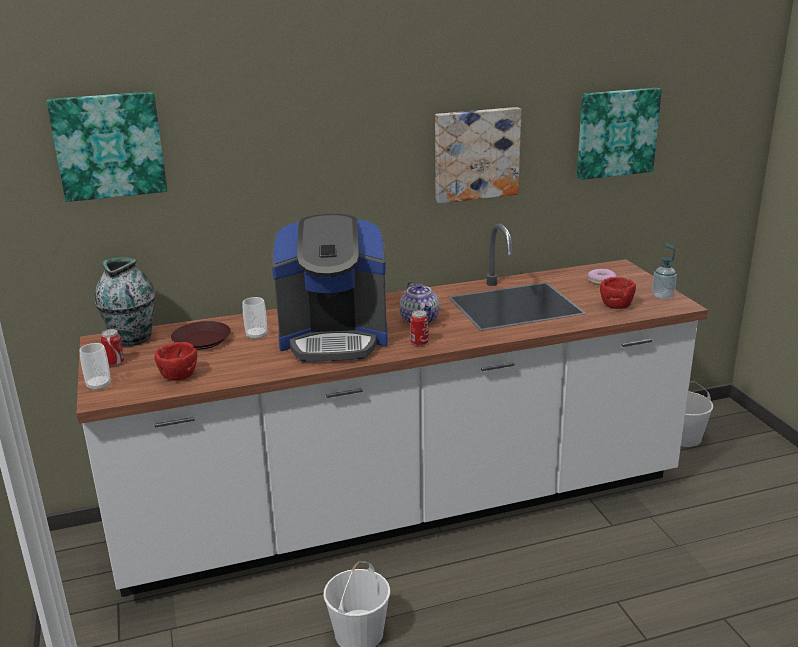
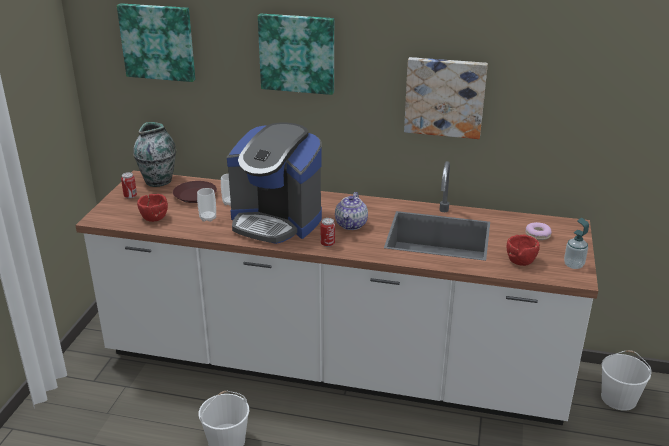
camera: 30 degrees right, 5 degrees up
(99, 386) = (105, 210): cup -> cup (208, 218)
(616, 132) = (590, 102): picture -> picture (297, 53)

